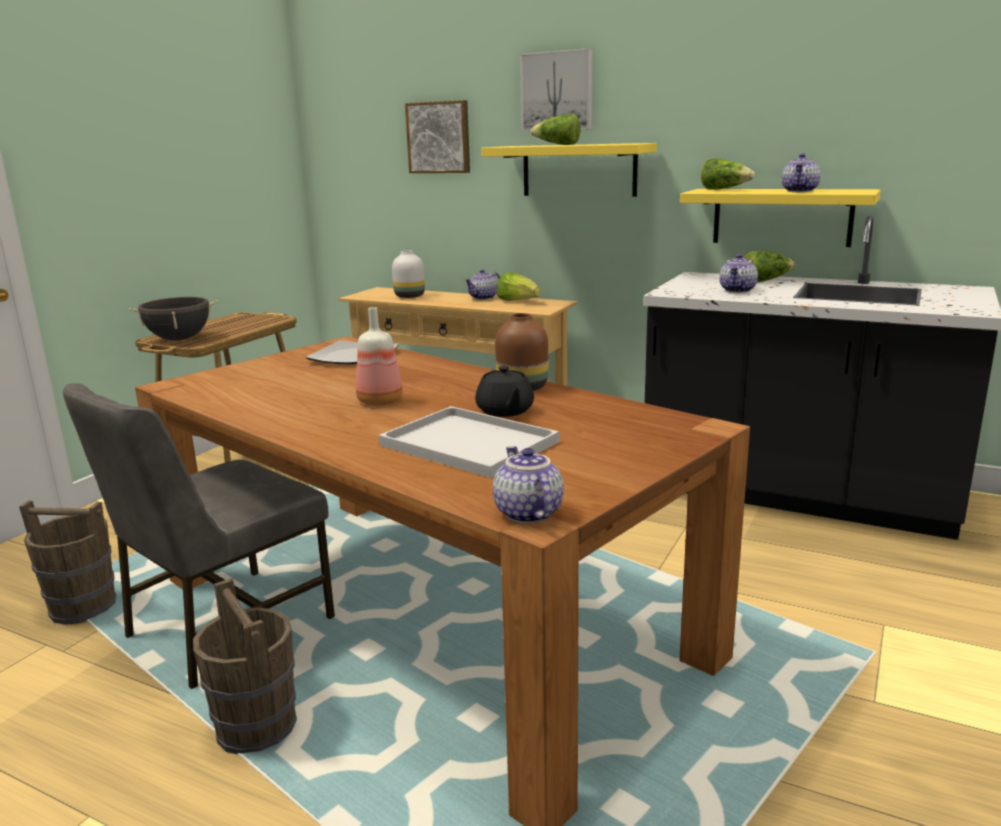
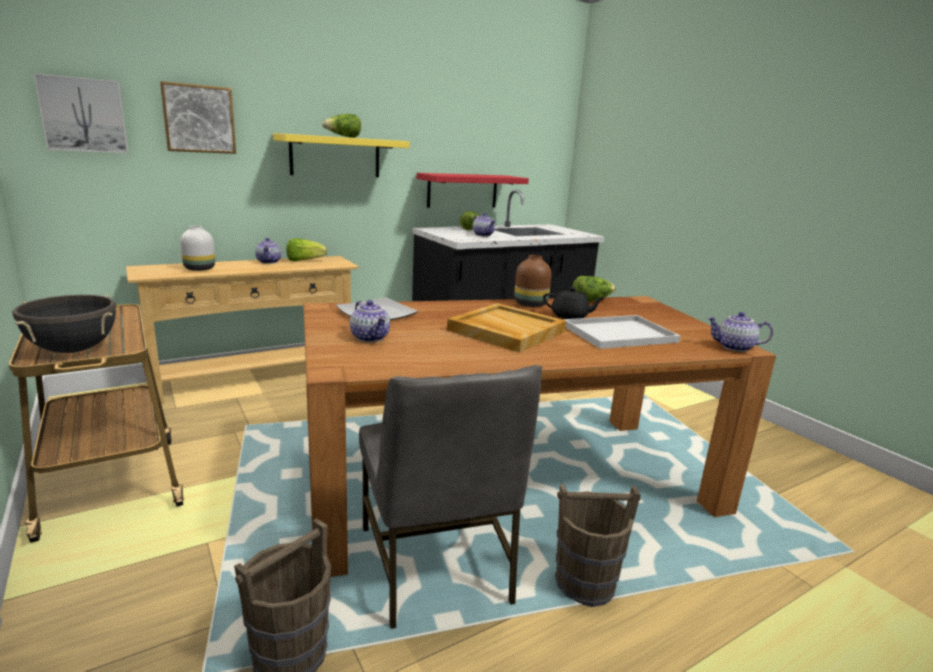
camera: 60 degrees left, 0 degrees up
(379, 401) = (505, 331): bottle -> beige tray
(557, 91) = (316, 93): picture -> picture (83, 115)
(724, 189) = (441, 173): lettuce -> lettuce (591, 301)
(782, 217) = (462, 190): yellow shelf -> red shelf
(800, 191) = (486, 175): teapot -> teapot (371, 338)

